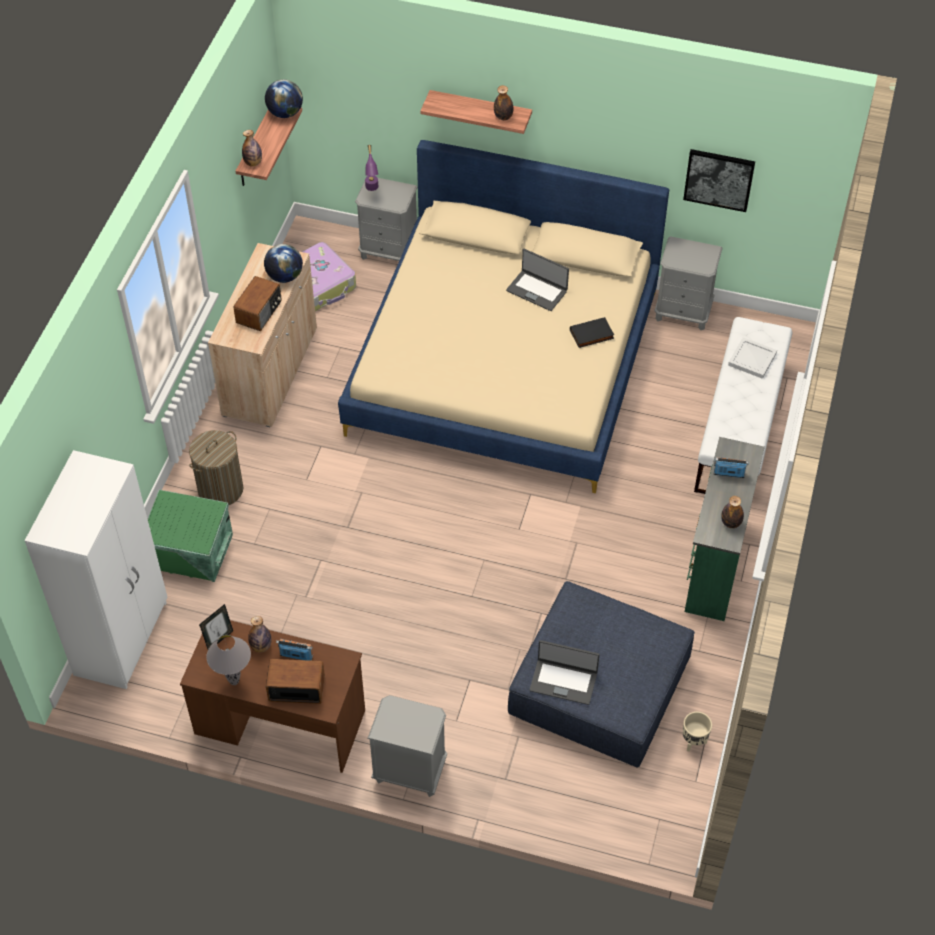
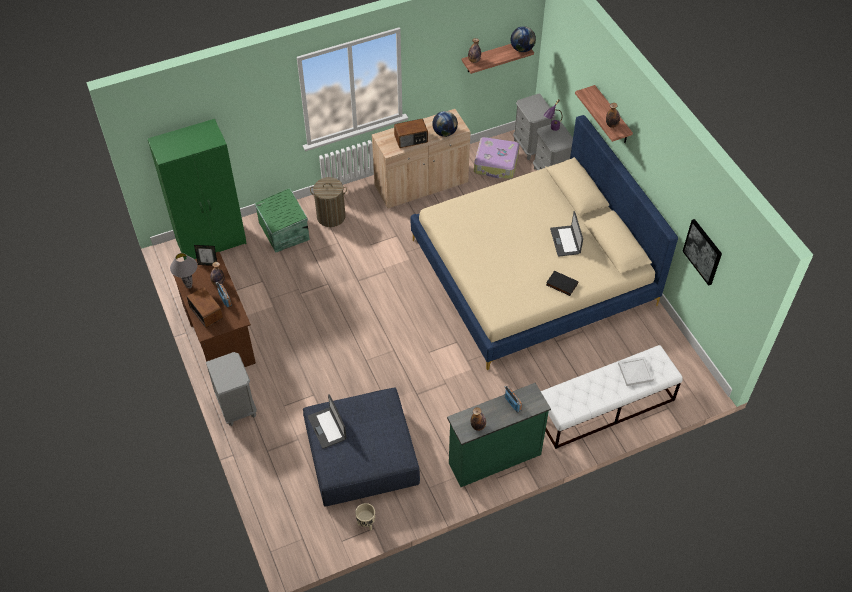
camera: 50 degrees right, 0 degrees up
(123, 638) = (212, 242): white wardrobe -> green wardrobe
(683, 312) = (659, 327): grey nightstand -> grey nightstand (531, 146)

